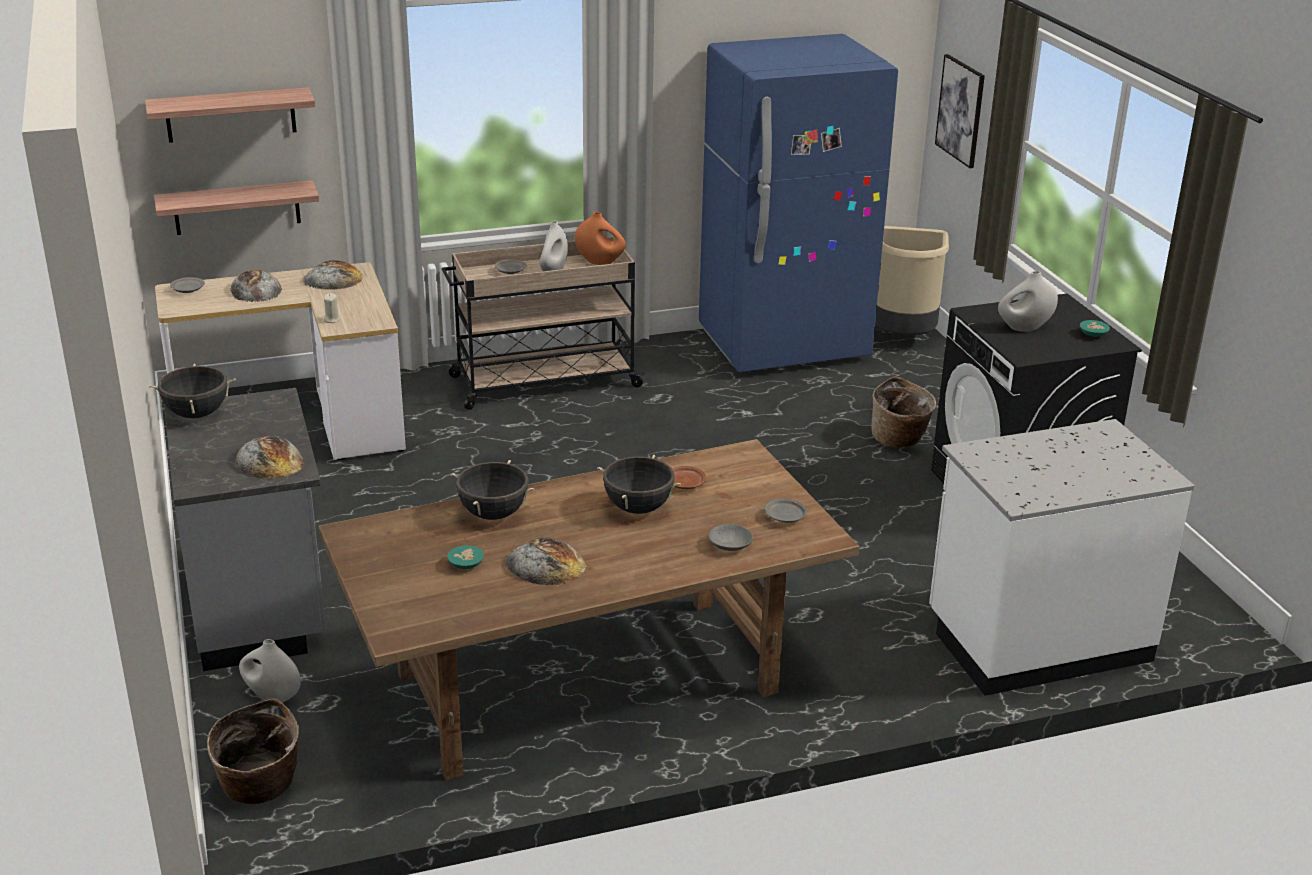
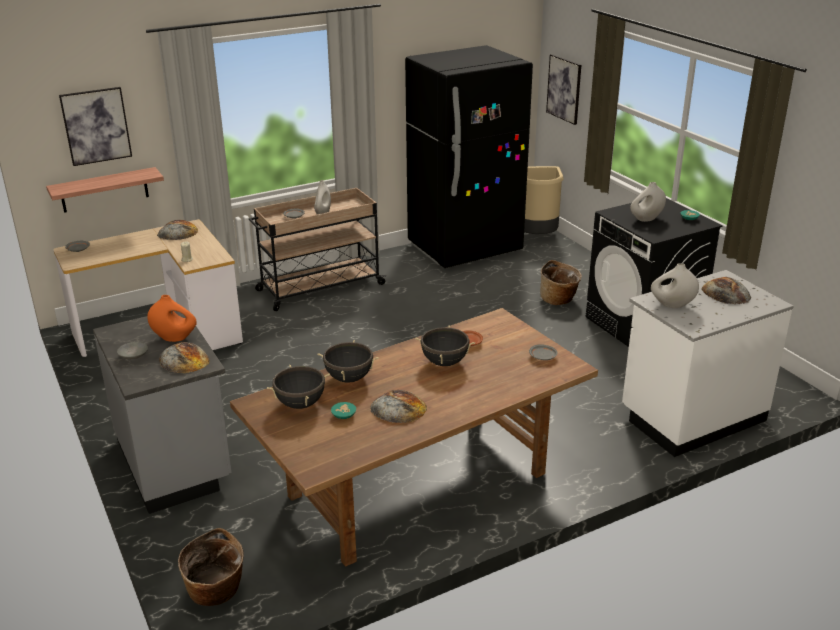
camera: 10 degrees left, 0 degrees up
(197, 414) = (119, 333): black cooking pot -> black cooking pot (300, 404)
(230, 115) = (96, 126): shelf -> picture
(255, 290) = (126, 245): bread -> bread (726, 293)
(272, 697) = (204, 525): white vase -> white vase (672, 305)
(600, 262) = (350, 205): orange vase -> orange vase (174, 338)
(730, 545) = (515, 379): grey bowl -> grey bowl (133, 355)
(784, 345) = (465, 248): blue fridge -> black fridge

